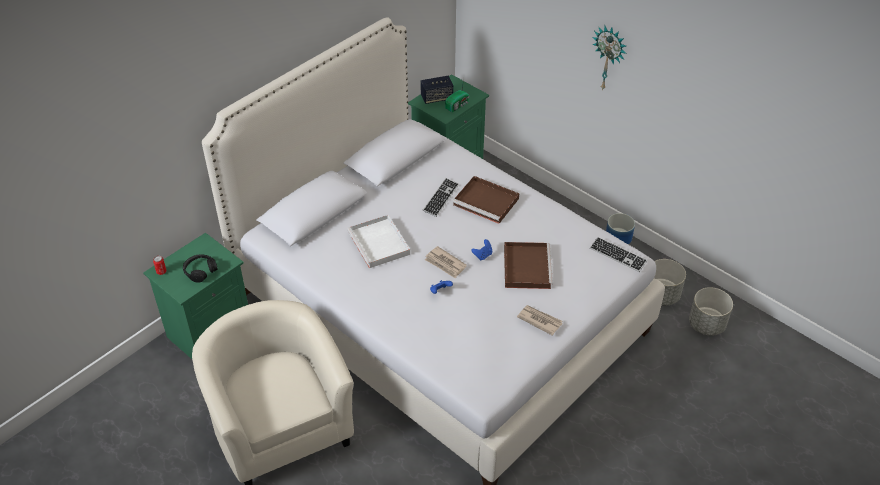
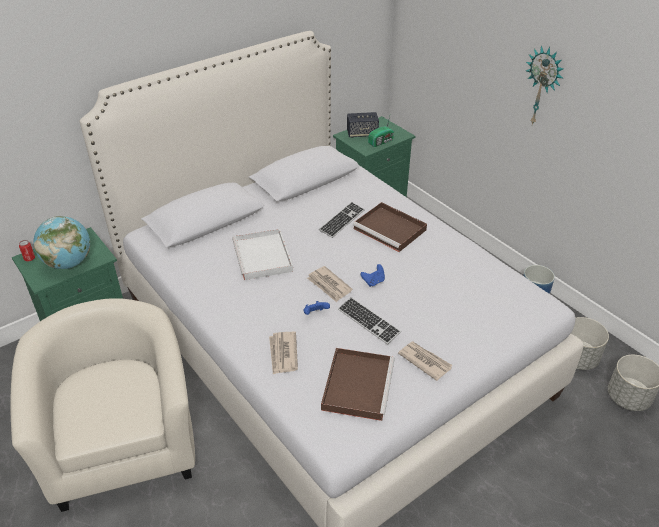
camera: 10 degrees right, 5 degrees down
(200, 271) = (68, 263): black headphones -> globe
(422, 330) = (283, 354): none -> newspaper
(526, 266) = (421, 299): brown tray -> brown tray (357, 384)
(618, 255) = (530, 300): keyboard -> keyboard (368, 321)

